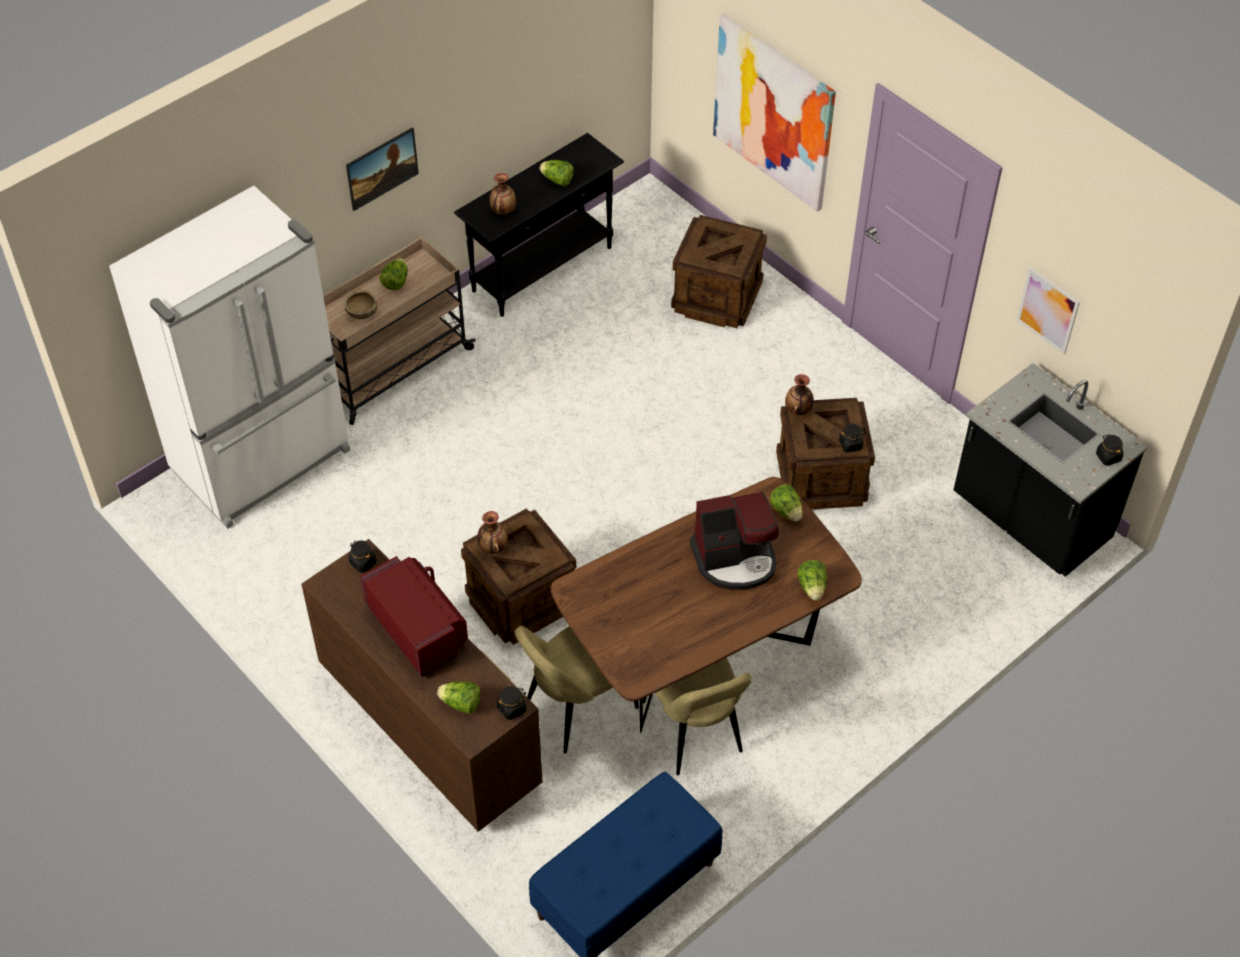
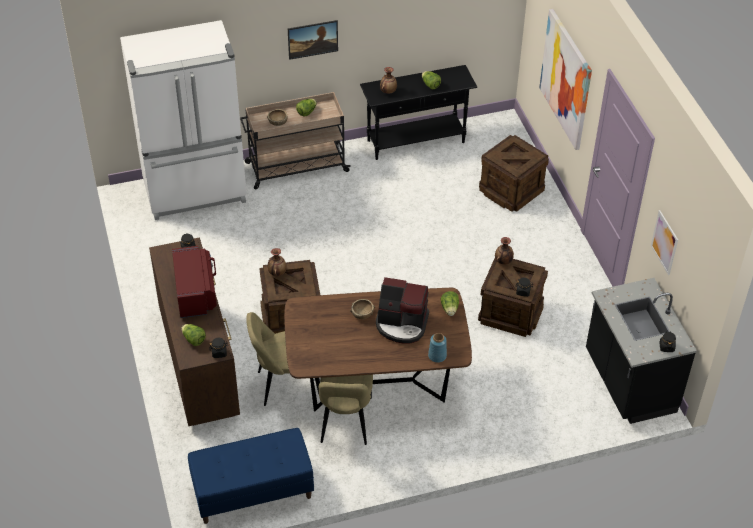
camera: 25 degrees right, 5 degrees down
(671, 565) = (362, 314): none -> brown bowl
(812, 587) = (437, 356): lettuce -> blue vase

